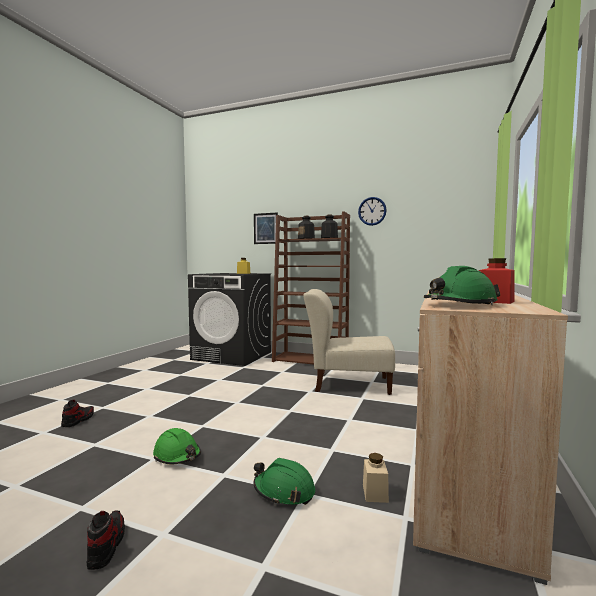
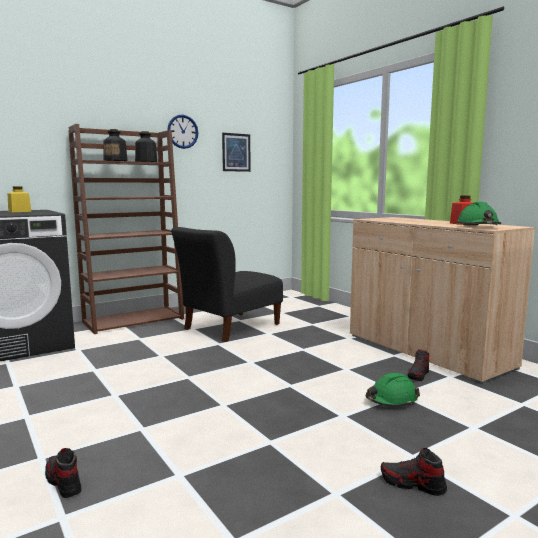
camera: 55 degrees left, 5 degrees up
(177, 456) = (280, 429): green hard hat -> none
(265, 228) = (31, 140): picture -> picture (236, 152)
(348, 384) = (229, 328): beige chair -> black chair
(375, 493) = (418, 375): beige jar -> shoe

